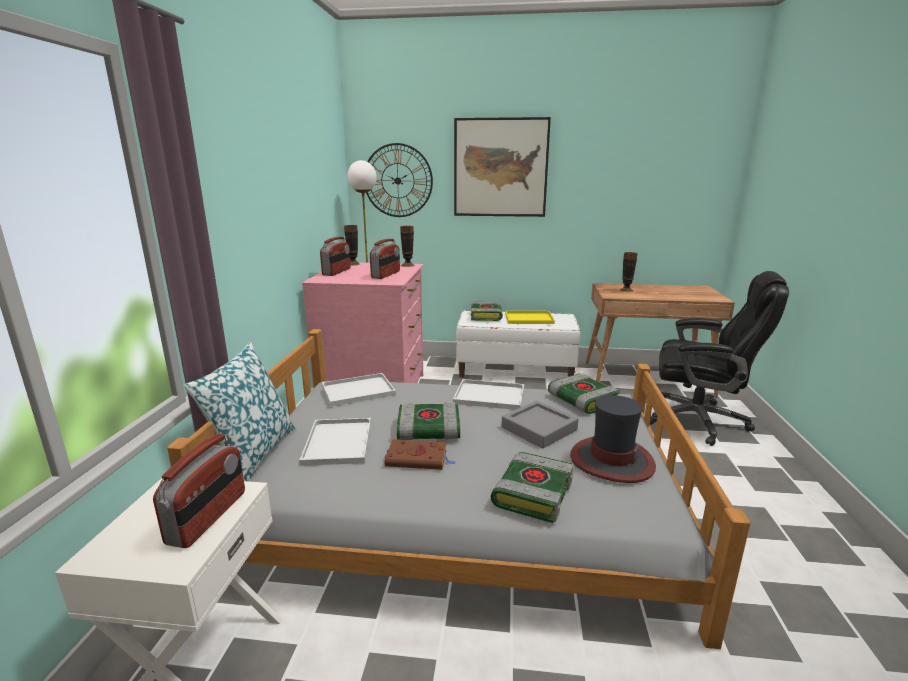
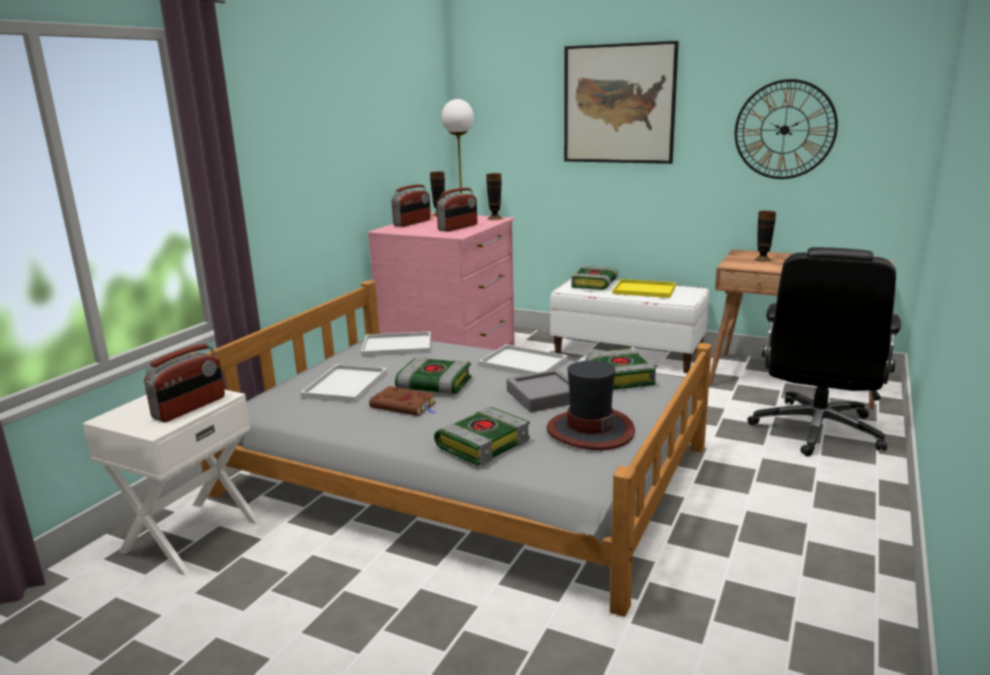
camera: 20 degrees right, 0 degrees up
(253, 454) = (272, 385): pillow -> none
(397, 180) = (503, 120): wall clock -> wall clock (784, 130)
(698, 420) = (816, 430): black office chair -> black office chair turned 75 degrees clockwise

